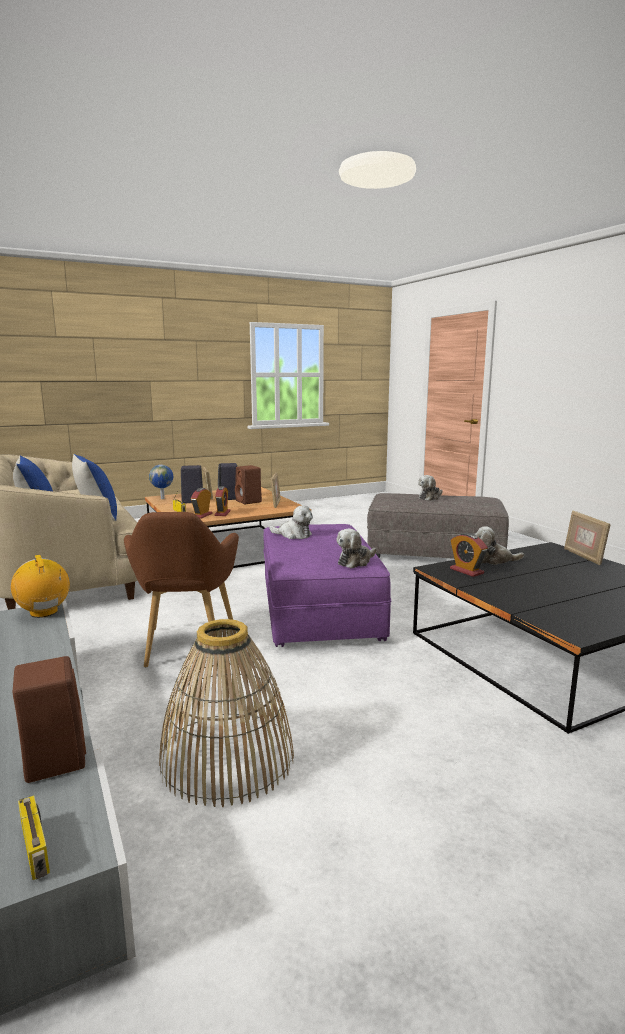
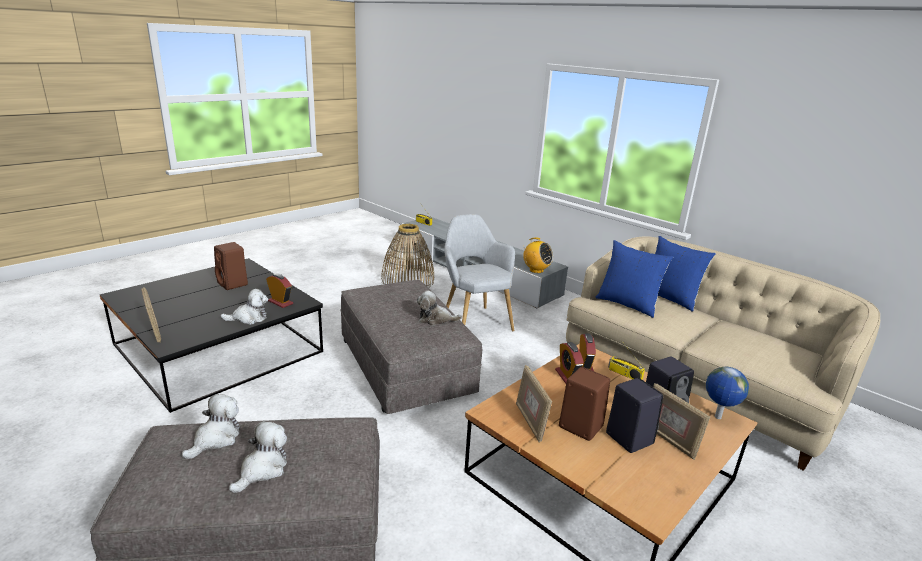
camera: 160 degrees right, 10 degrees up
(54, 758) = (442, 233): brown speaker -> brown speaker (233, 284)
(187, 650) = (474, 320): brown armchair -> grey armchair
(318, 610) = (405, 366): purple ottoman -> grey ottoman
(355, 561) = (367, 292): plush toy -> plush toy (216, 439)

